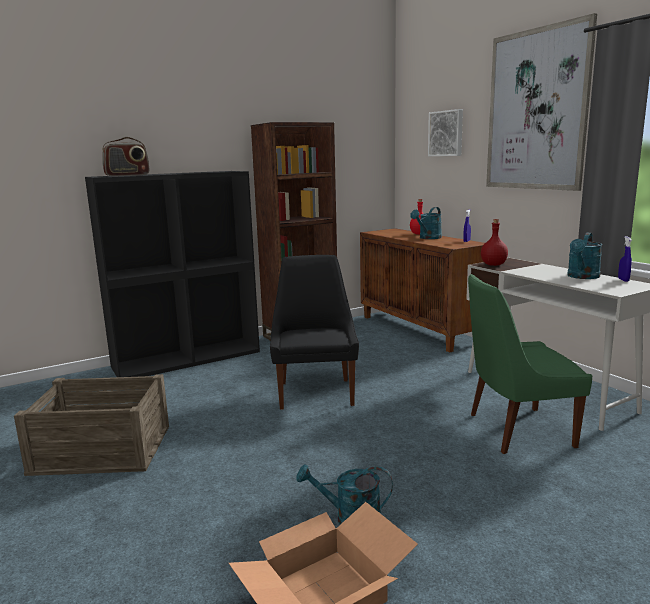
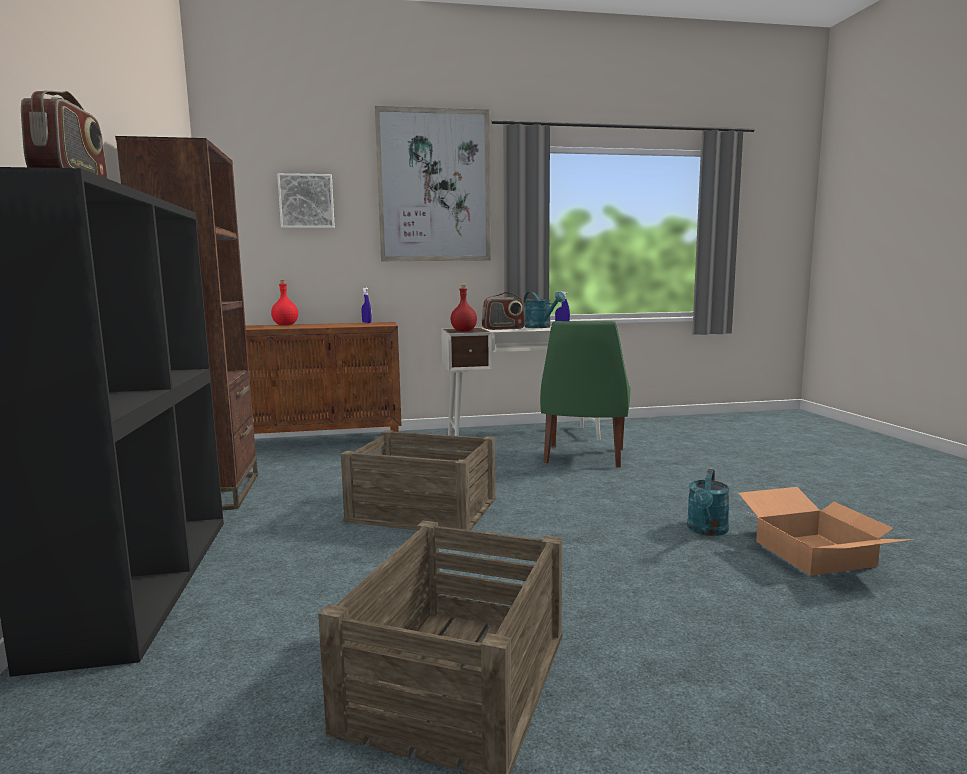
camera: 70 degrees left, 5 degrees down
(315, 392) = (422, 509): black chair -> crate
(428, 238) = (318, 325): turquoise watering can -> none
(539, 270) = (503, 329): none -> radio

